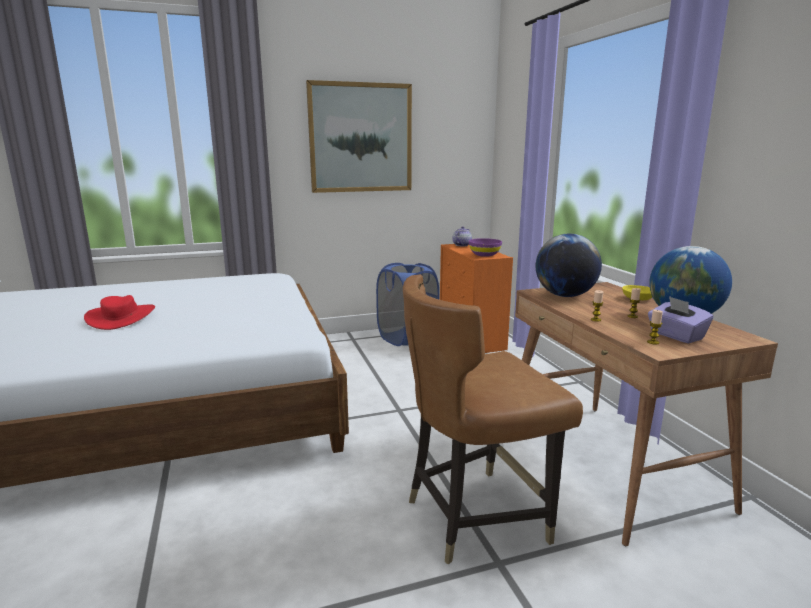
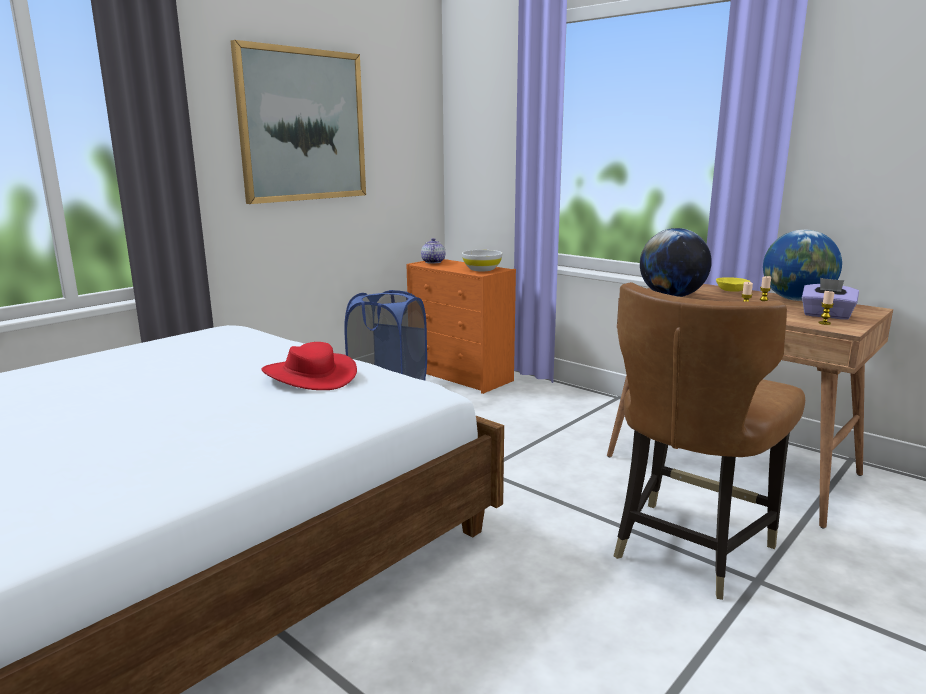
camera: 30 degrees left, 0 degrees up
(122, 317) = (116, 420): red hat -> red hat (310, 375)
(484, 255) = (482, 269): purple bowl -> white bowl

